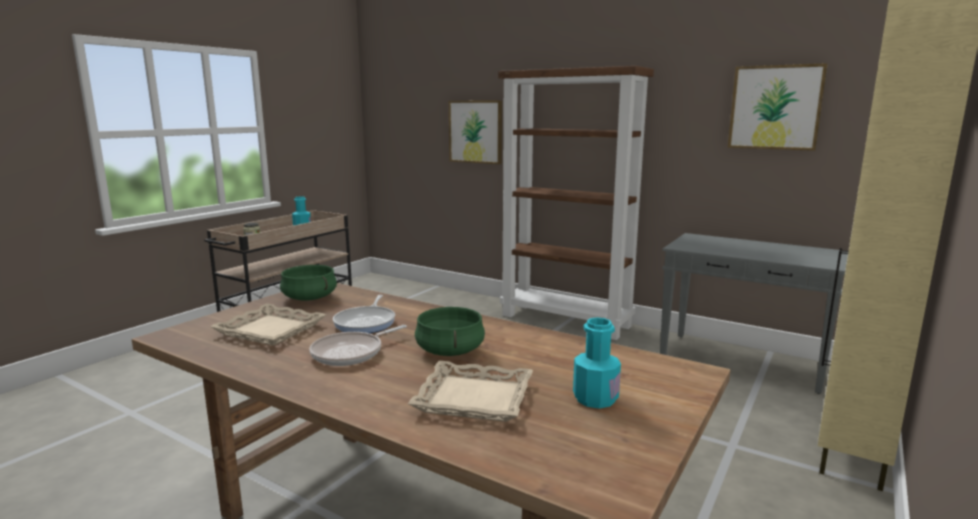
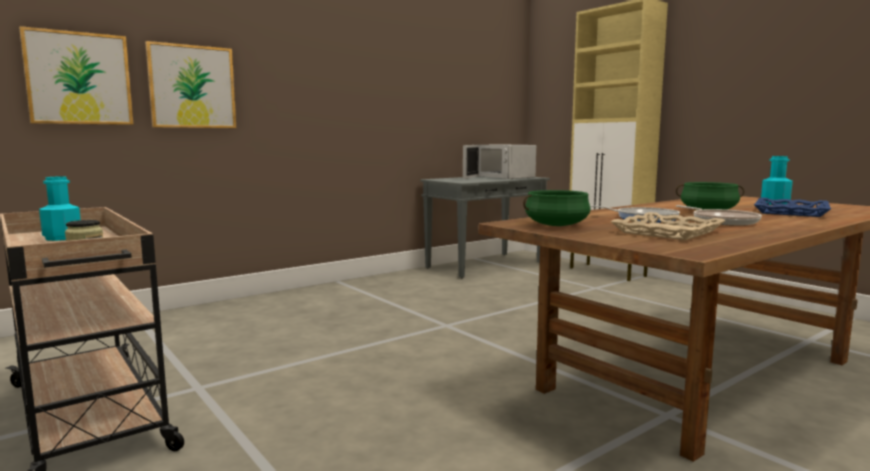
camera: 70 degrees left, 5 degrees down
(474, 398) = (790, 212): beige tray -> blue tray
(566, 321) = (350, 286): brown bookcase -> none
(775, 107) = (463, 77): picture -> picture (79, 78)
(788, 253) = (502, 177): none -> white microwave

